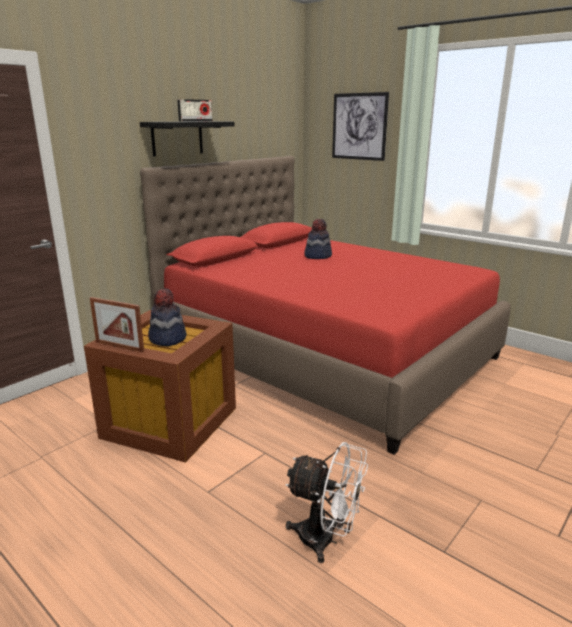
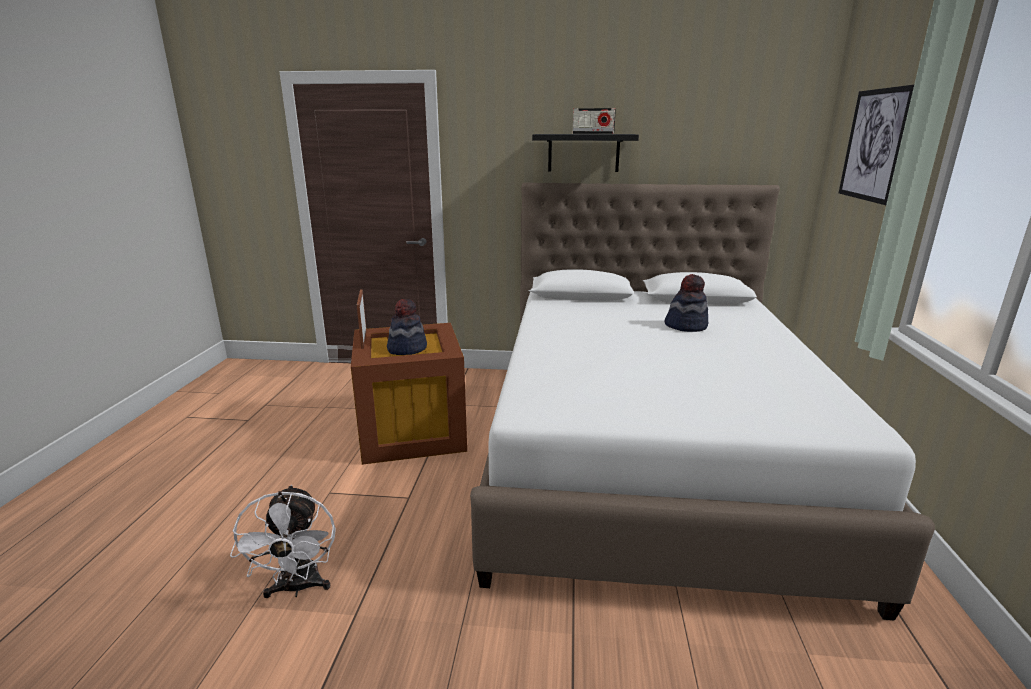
camera: 55 degrees right, 0 degrees up
(325, 352) = (648, 455): red bed -> white bed

